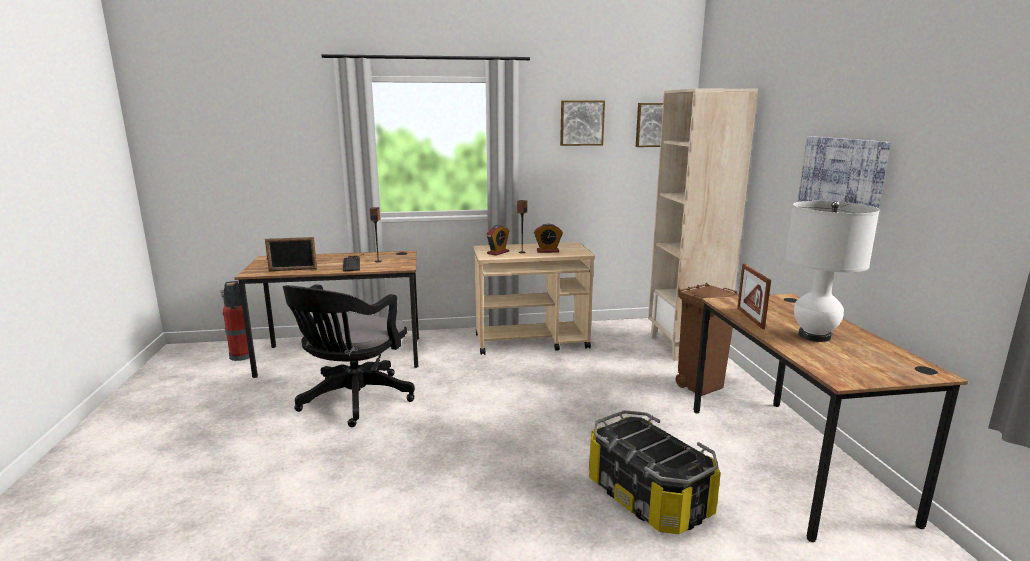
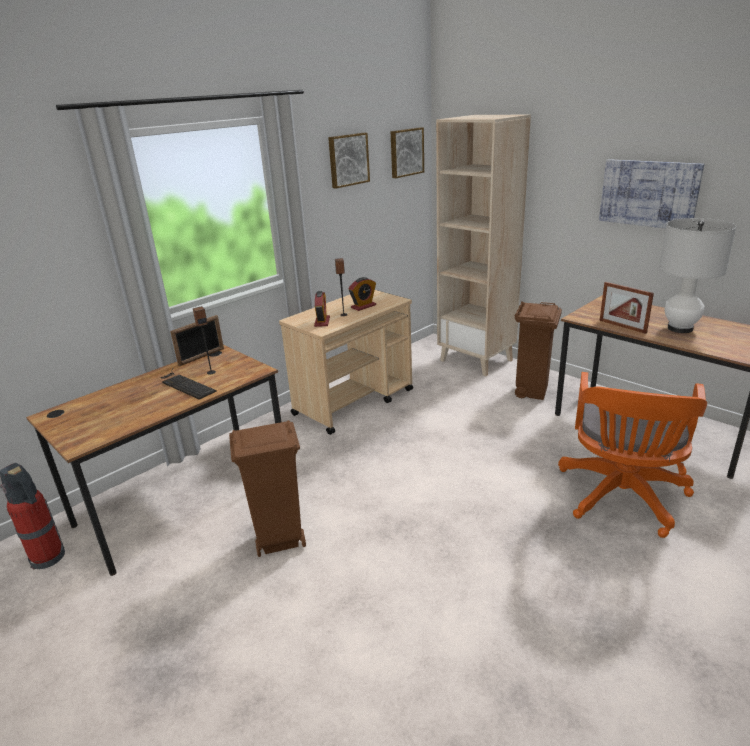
camera: 35 degrees left, 10 degrees up
(293, 270) = (128, 420): picture frame -> picture frame (201, 357)
(353, 401) = (279, 541): black office chair -> brown trash can
(647, 497) = (622, 499): storage box -> orange office chair

